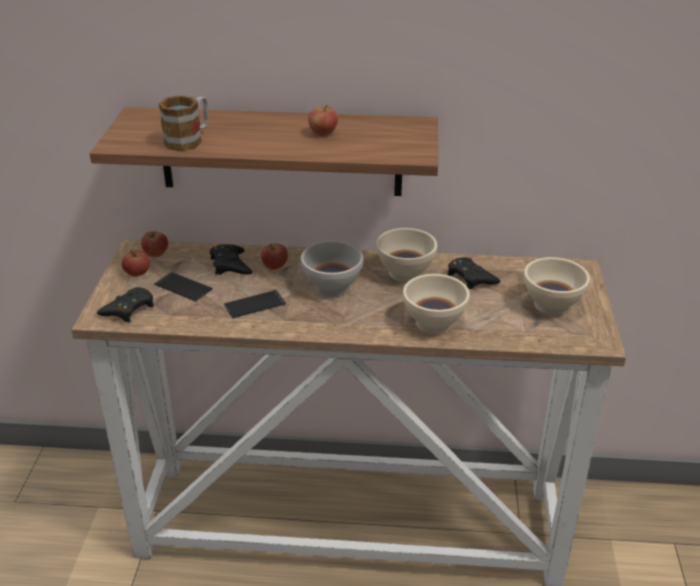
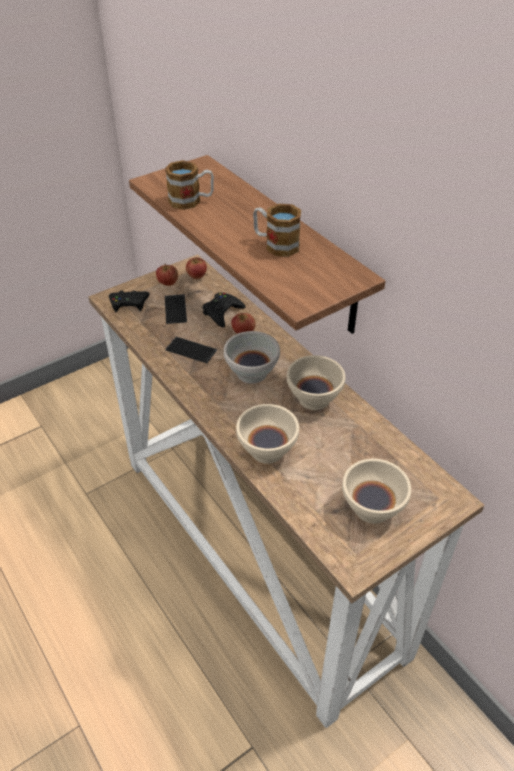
camera: 50 degrees right, 10 degrees up
(323, 133) = (275, 245): apple -> mug
(471, 278) = (352, 438): black game controller -> none

